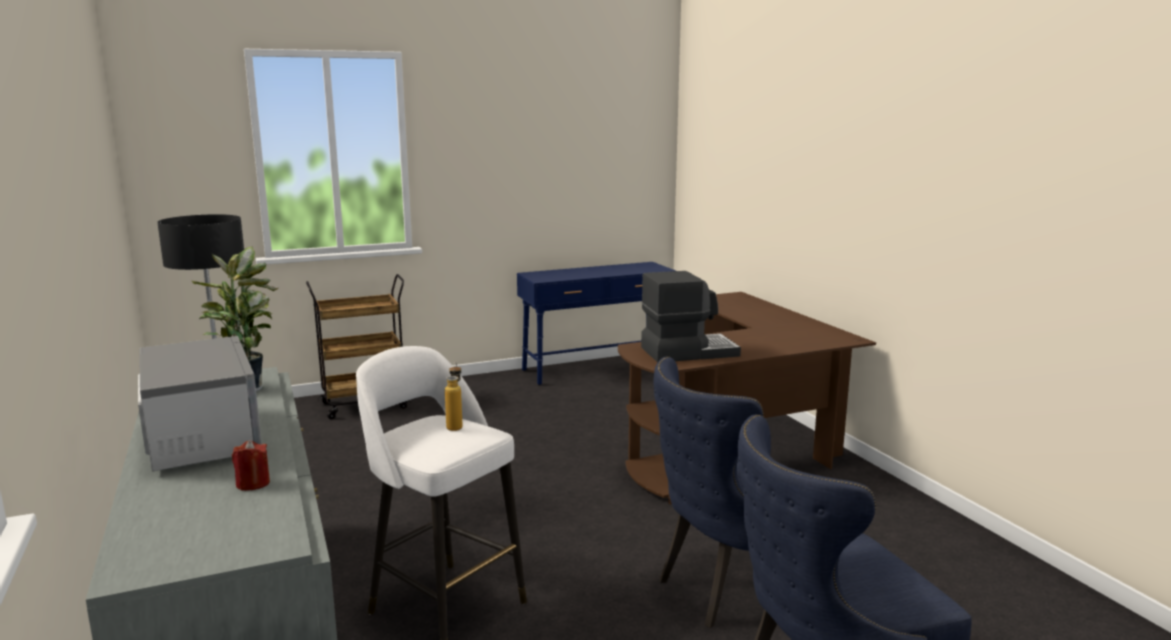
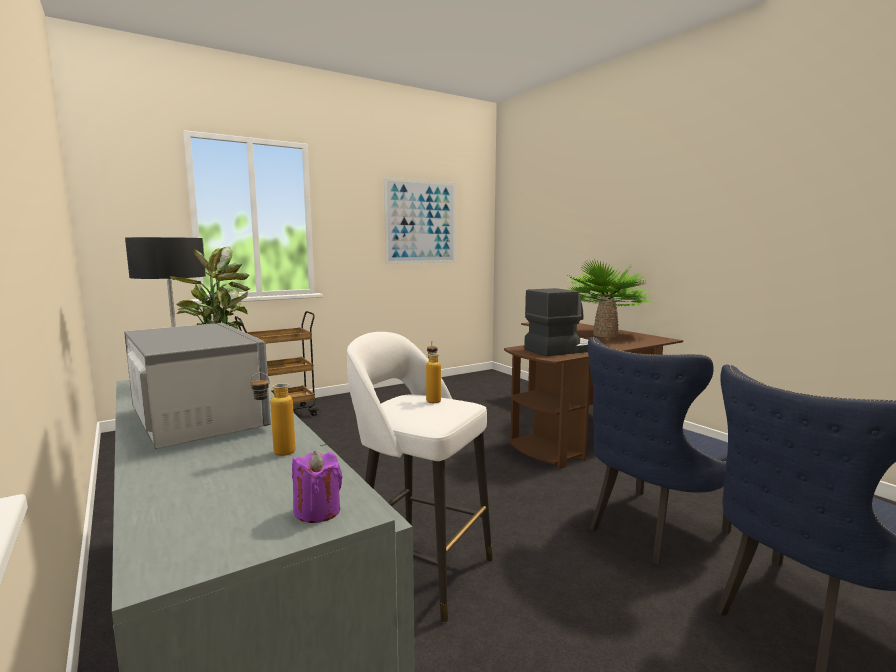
camera: 10 degrees left, 5 degrees down
(253, 484) = (275, 454): red candle -> bottle
(256, 542) = (317, 511): none -> purple candle
(562, 147) = (421, 222): none -> picture
(597, 369) = (448, 382): blue console table -> none
(776, 327) = (605, 335): none -> potted plant

